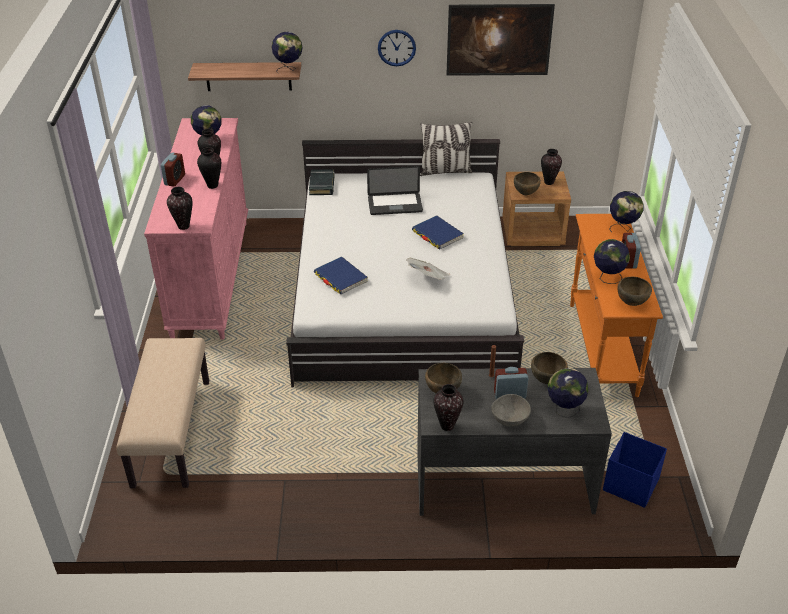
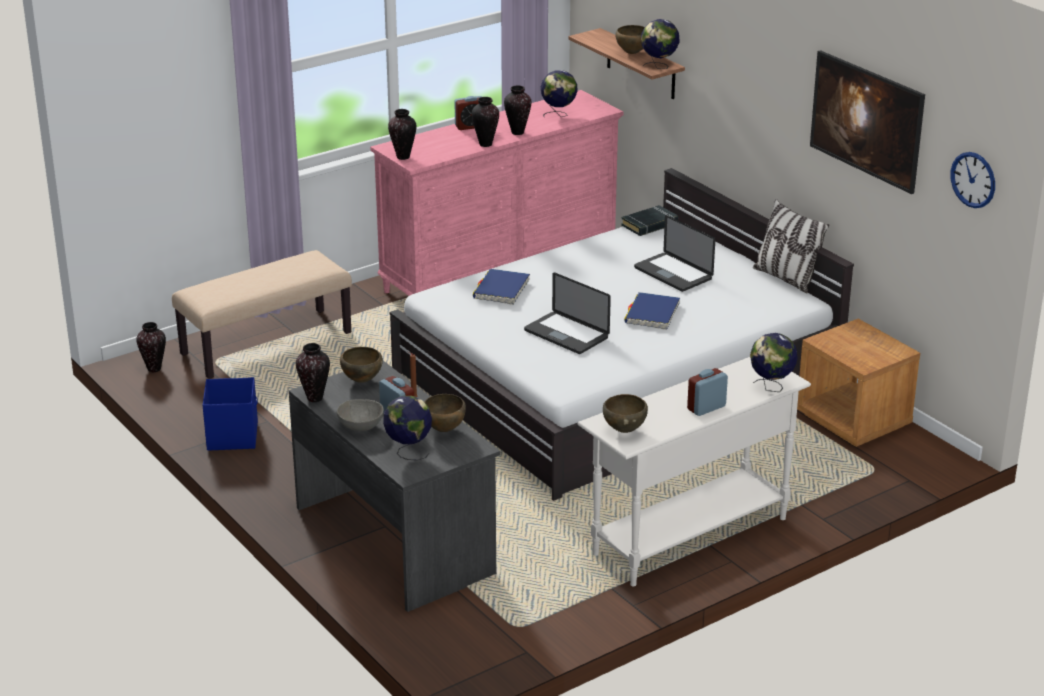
camera: 55 degrees right, 10 degrees down
(396, 47) = (768, 87): wall clock -> wall clock (973, 179)
(428, 278) = (566, 334): newspaper -> laptop
(526, 194) = (829, 344): brown bowl -> brown bowl (632, 53)
(549, 182) = (878, 350): vase -> vase (154, 369)
(602, 349) = (689, 536): orange console table -> white console table
(607, 278) = (654, 404): globe -> none
(630, 484) = (477, 622): blue storage box -> blue storage box (233, 436)

